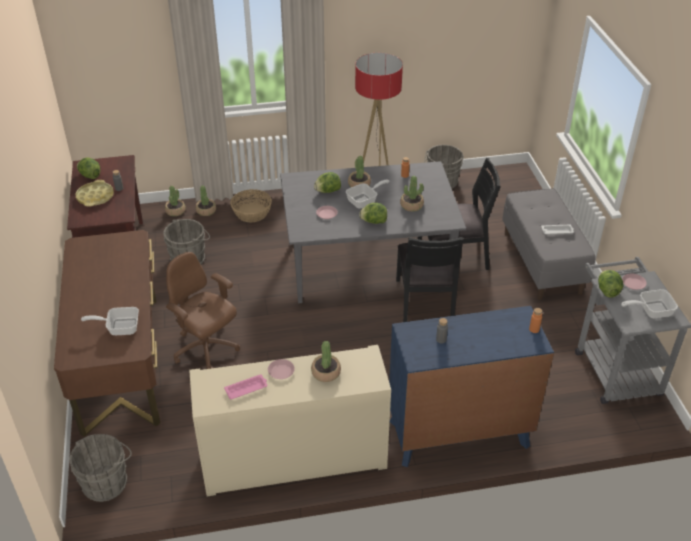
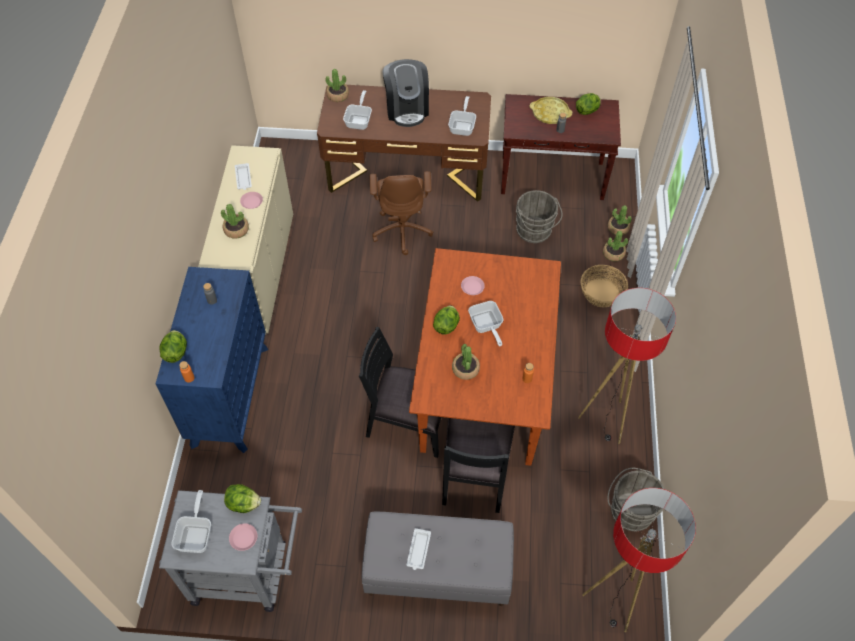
camera: 105 degrees right, 15 degrees up
(96, 294) = (407, 109): none -> coffee machine
(107, 481) = (288, 159): grey bucket -> none
(120, 249) = (463, 126): none -> frying pan
(206, 349) = (402, 230): brown office chair -> brown office chair turned 120 degrees clockwise
(247, 388) = (243, 178): pink tray -> white tray
(327, 191) = (514, 296): lettuce -> lettuce (176, 352)
(359, 184) = (519, 328): potted plant -> potted plant (338, 95)
(367, 265) = (483, 382): grey dining table -> brown dining table
(511, 183) = (613, 602): none -> floor lamp

